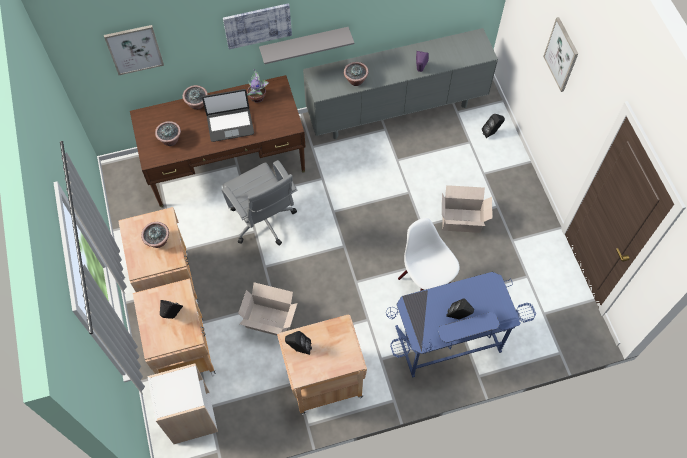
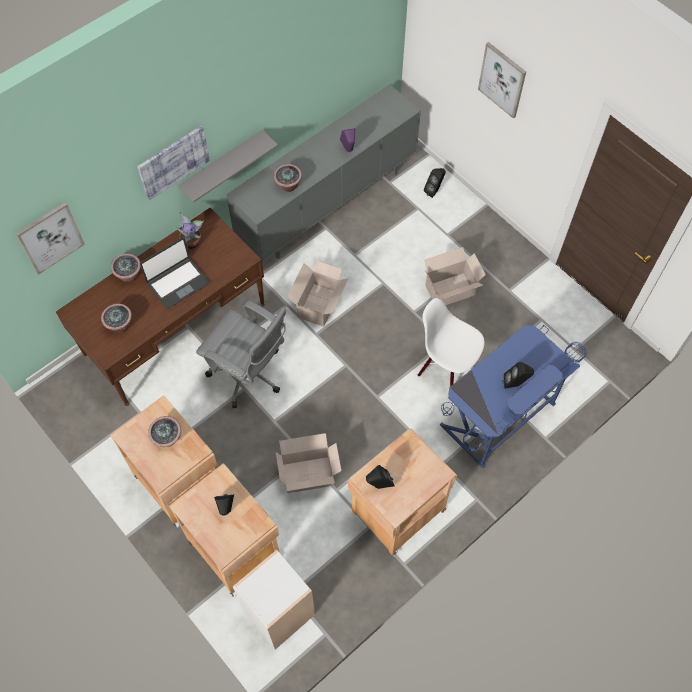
camera: 25 degrees left, 0 degrees up
(348, 188) = (319, 304): none -> cardboard box

